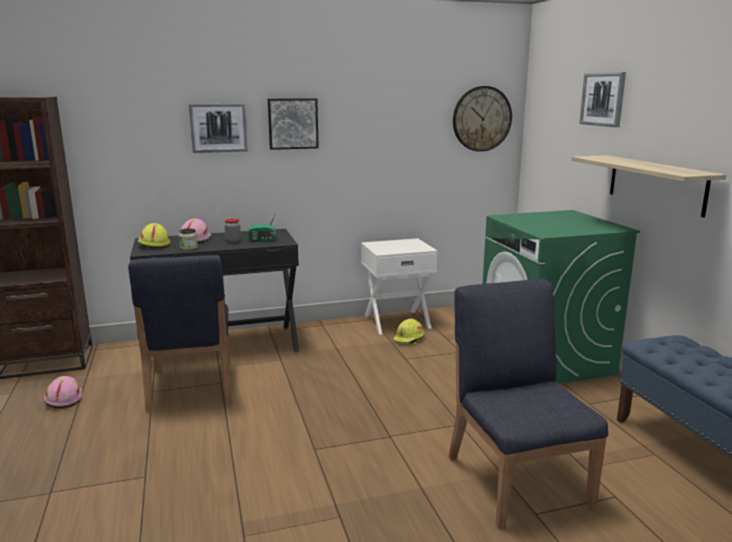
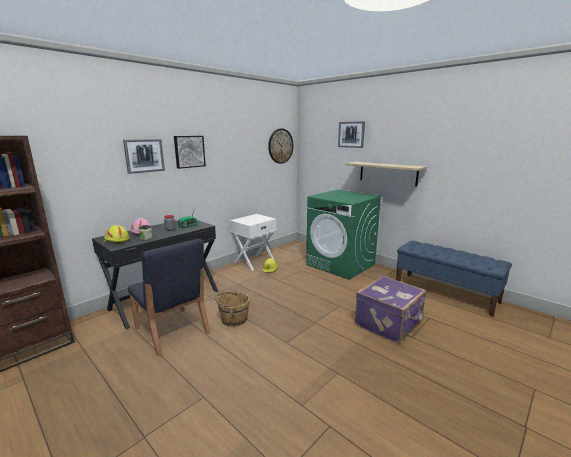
camera: 30 degrees left, 0 degrees up
(63, 399) = (80, 369): pink hard hat -> none
(278, 395) = (233, 319): none -> brown bucket
(517, 480) = (389, 324): blue chair -> purple suitcase

